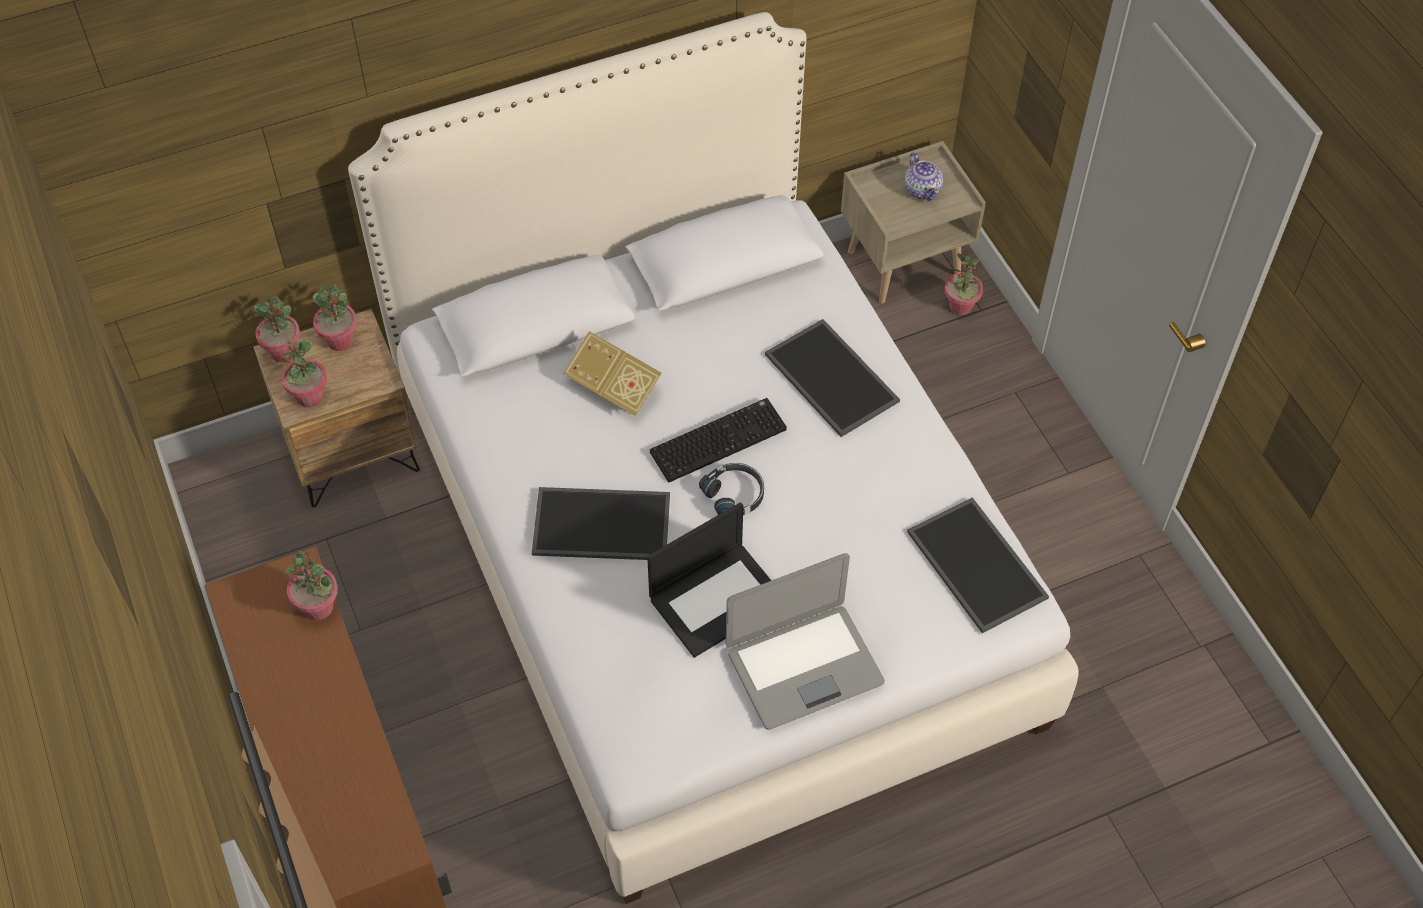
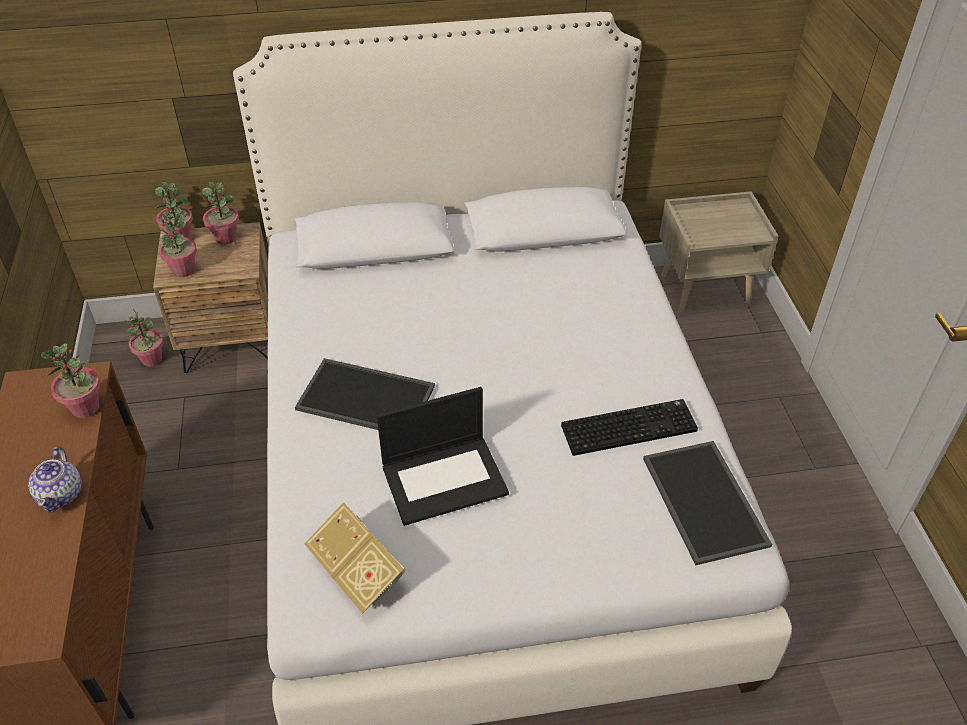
camera: 15 degrees right, 10 degrees down
(615, 387) = (420, 299): book -> book (358, 571)
(718, 439) = (493, 351): keyboard -> keyboard (629, 426)
(734, 495) = (492, 397): black headphones -> none
(803, 665) = (507, 556): laptop -> none
(834, 378) = (610, 324): tray -> none
(922, 189) = (727, 221): teapot -> teapot (61, 494)
(960, 306) = (744, 327): potted plant -> potted plant (152, 359)

